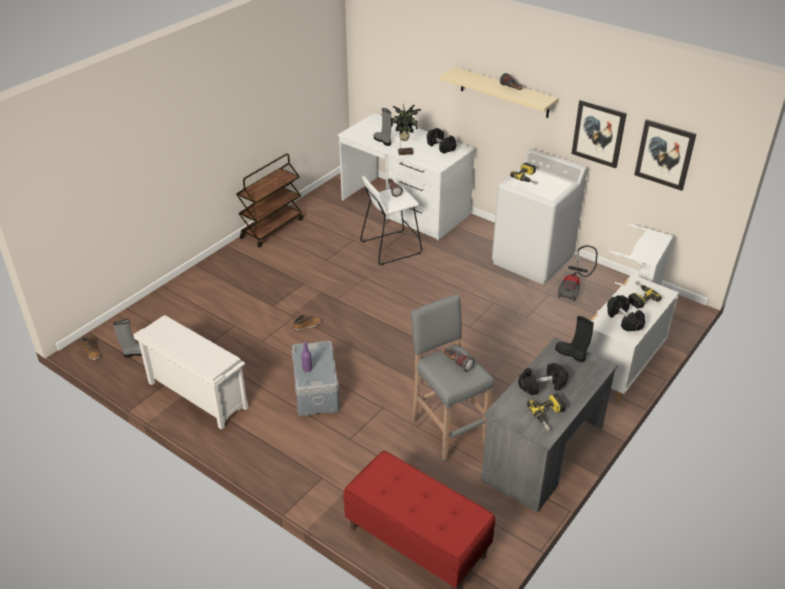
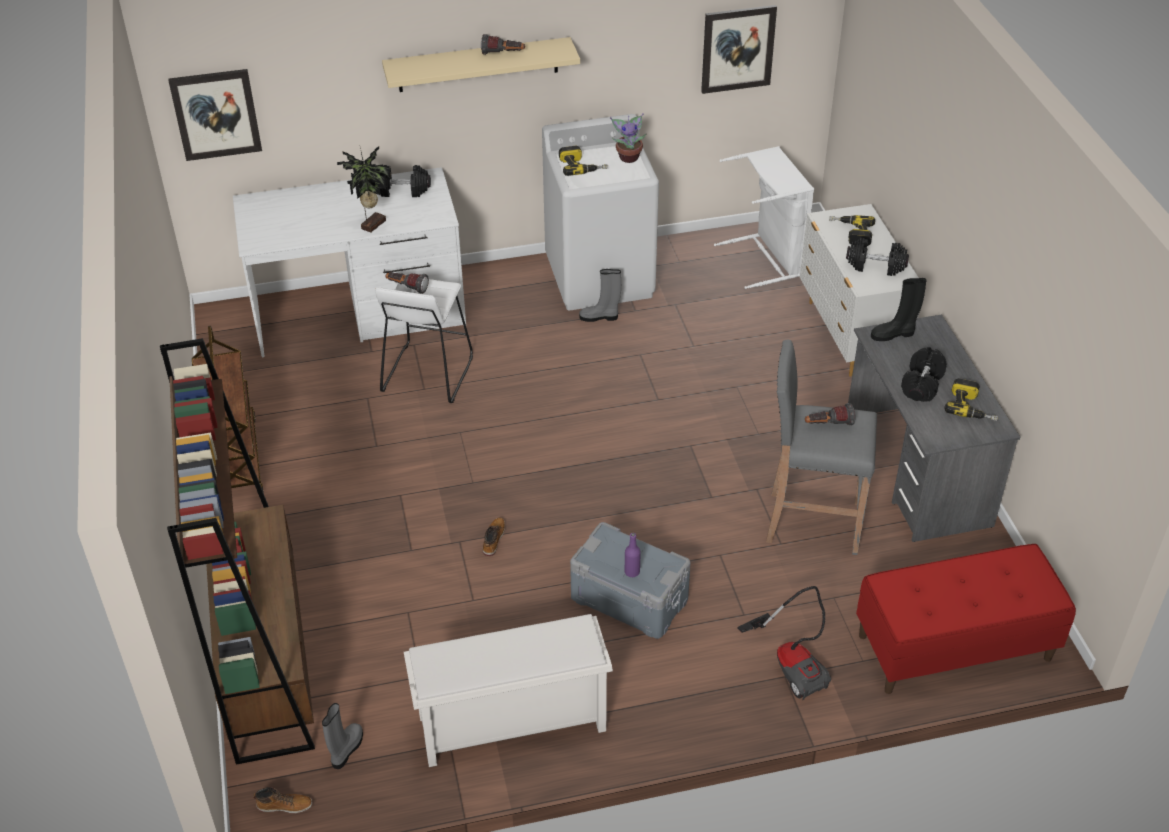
camera: 50 degrees left, 5 degrees up
(167, 302) = (266, 660): none -> brown bookcase
(383, 141) = (317, 227): grey boot -> grey boot (600, 317)
(558, 187) = (629, 157): none -> potted plant
(573, 288) = (686, 280): vacuum cleaner -> vacuum cleaner (793, 663)
(598, 133) = (639, 60): picture -> picture (216, 114)

